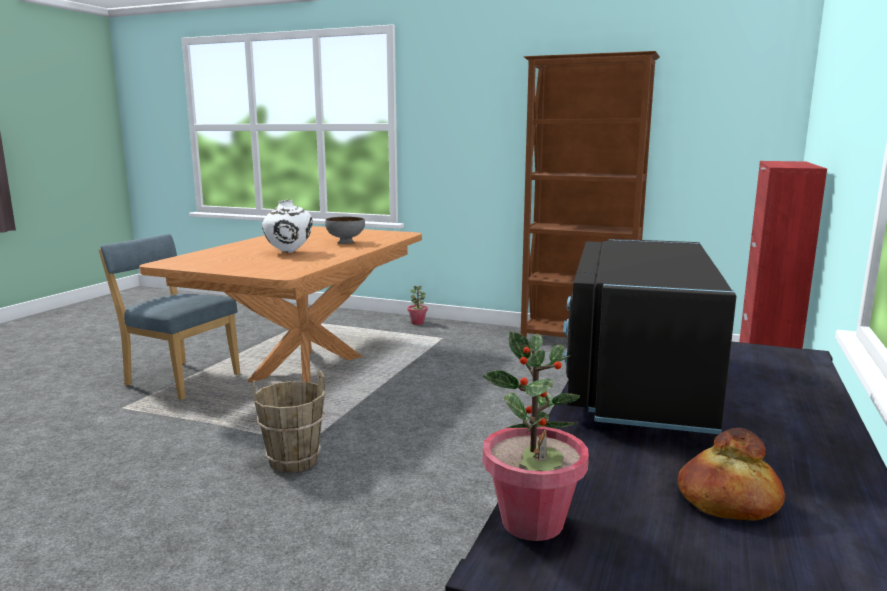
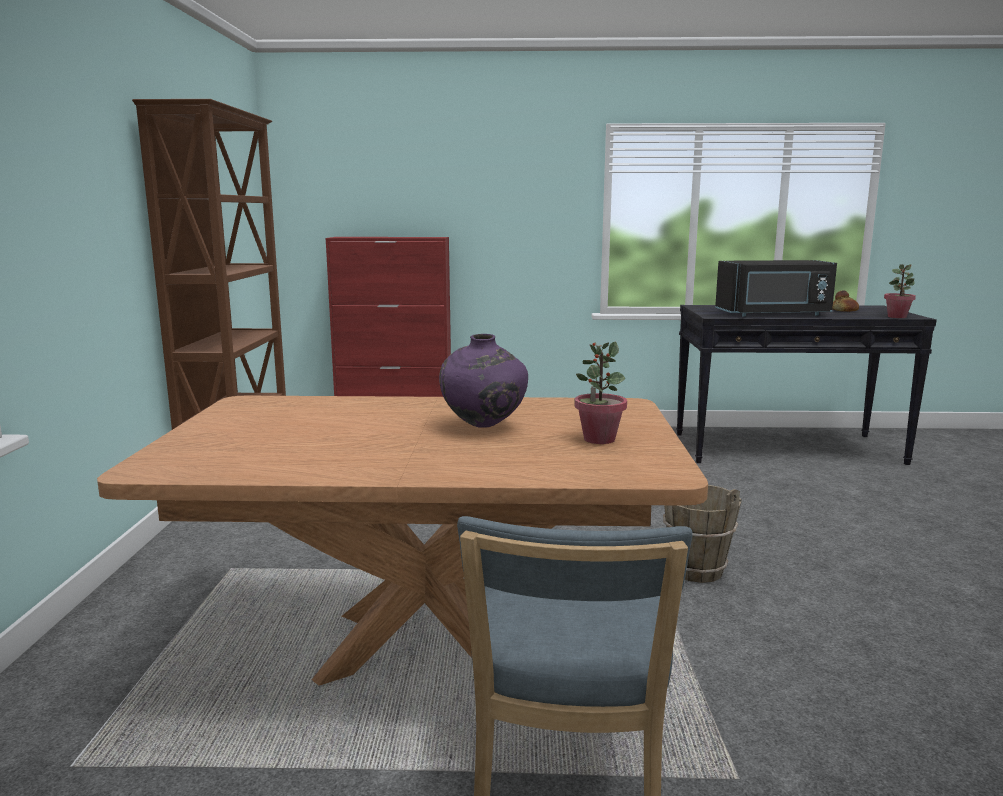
camera: 110 degrees left, 0 degrees up
(288, 252) = (484, 427): white vase -> purple vase
(345, 242) = (362, 416): grey bowl -> none
(417, 323) = (122, 608): potted plant -> potted plant (599, 439)

